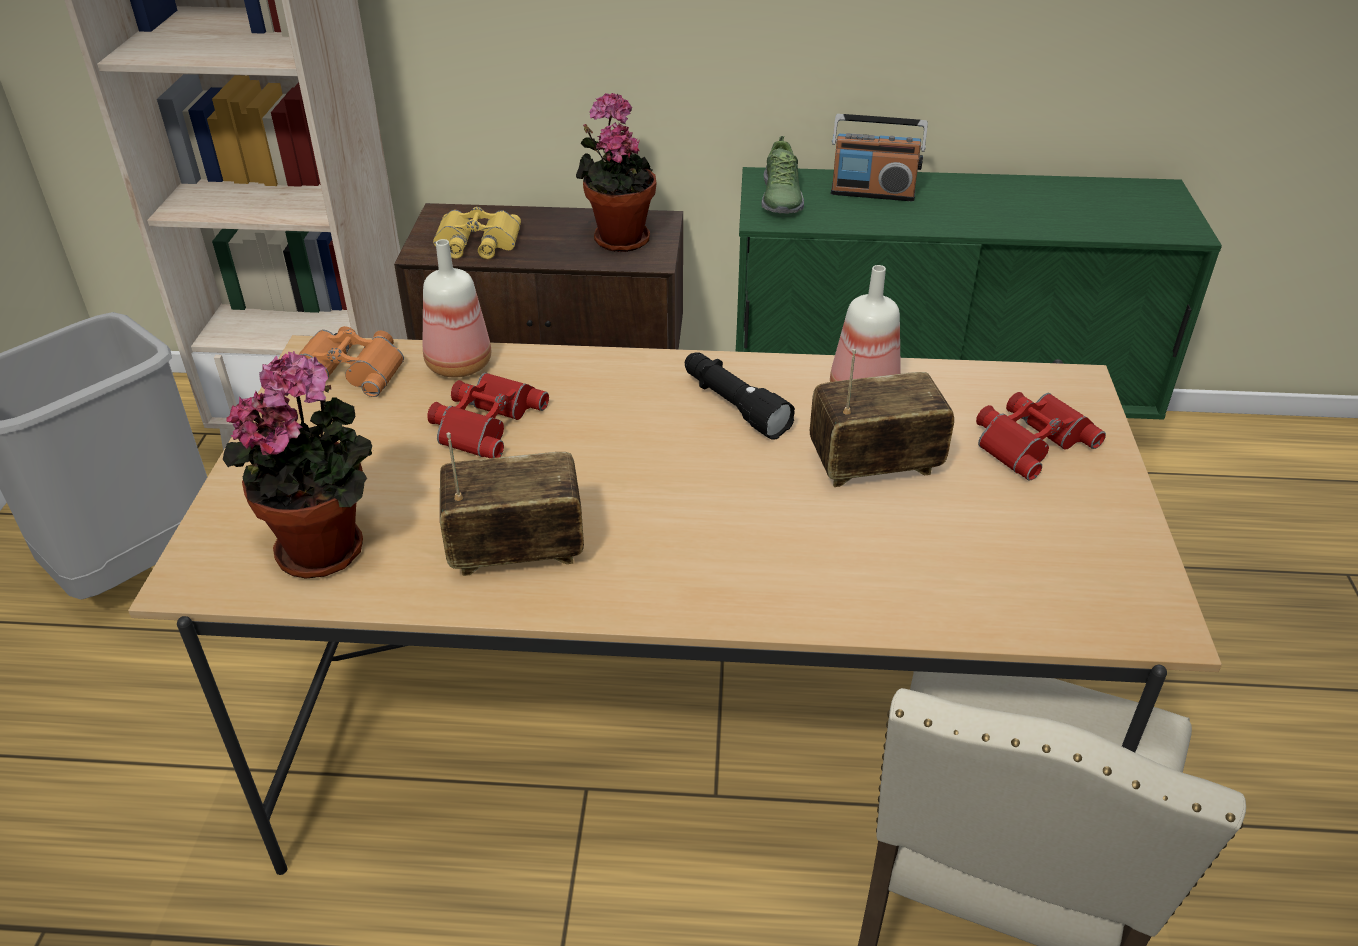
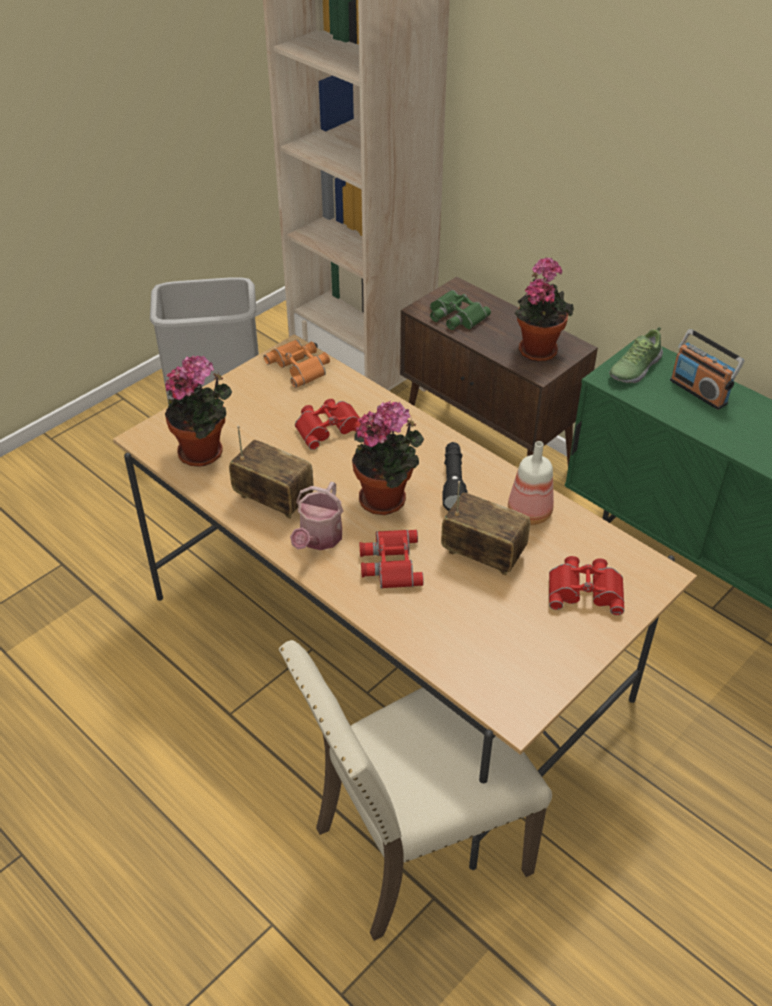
camera: 40 degrees right, 5 degrees up
(457, 366) = (348, 389): bottle -> none
(476, 243) = (455, 316): yellow binoculars -> green binoculars
(648, 567) = (318, 539): none -> watering can
(676, 467) = (387, 499): none -> potted plant
(780, 541) = (389, 563): none -> red binoculars

